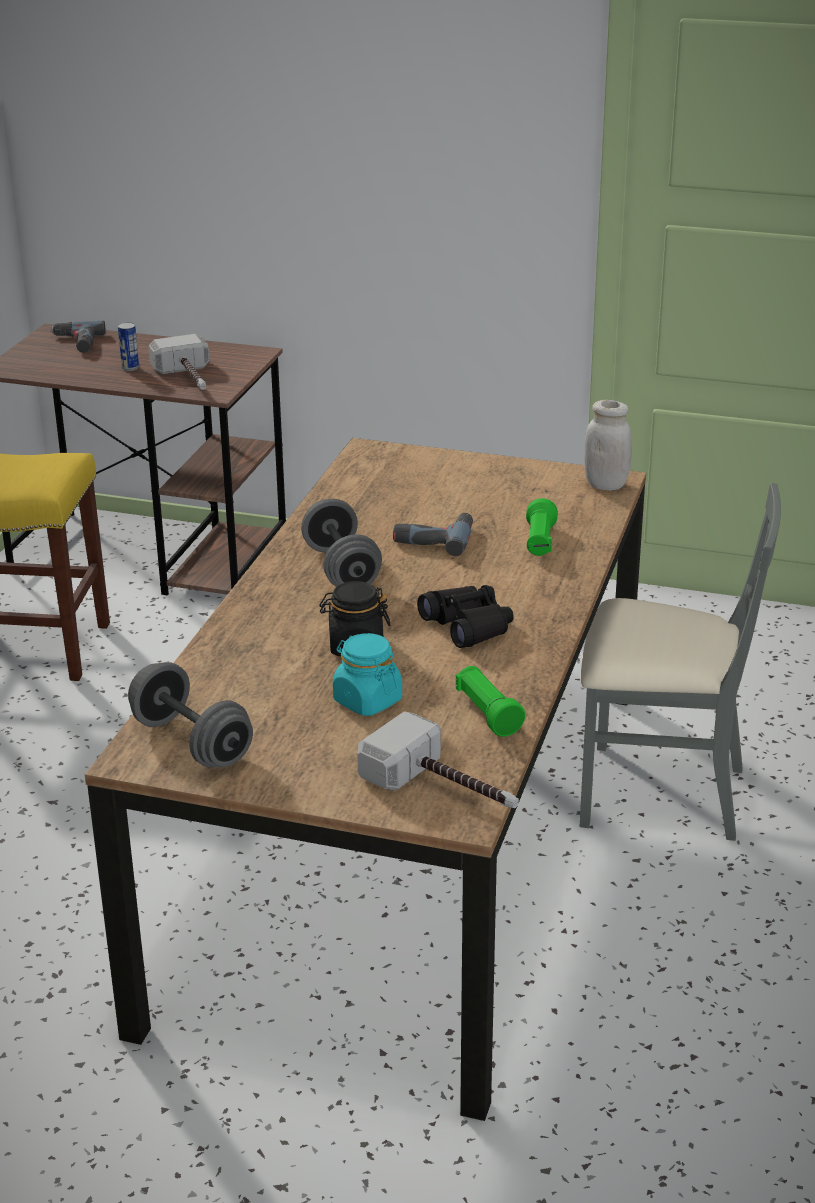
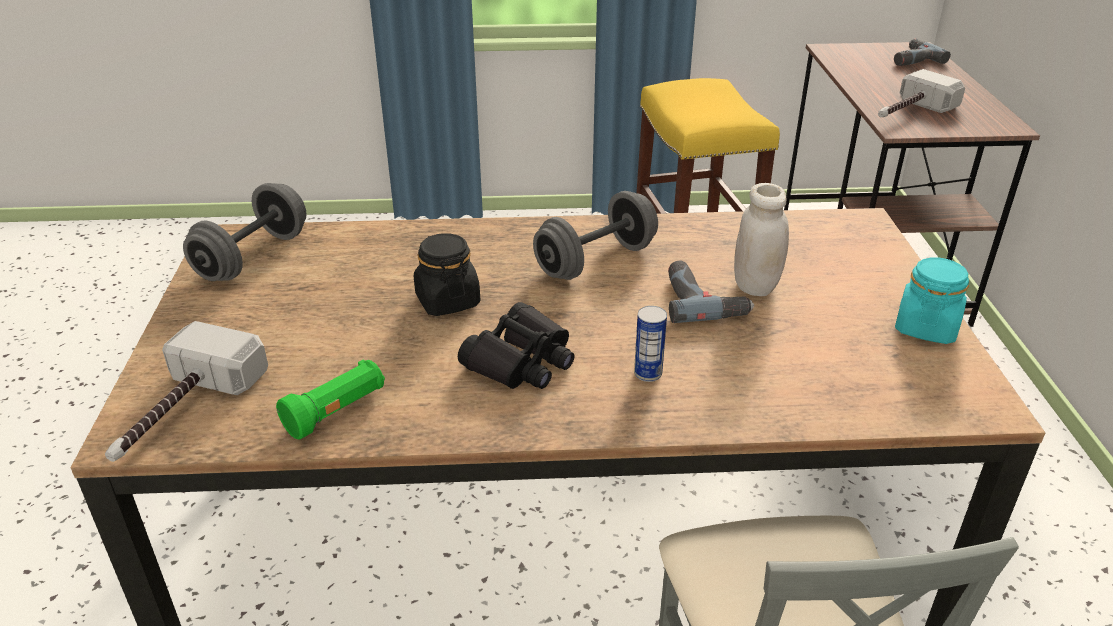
camera: 70 degrees right, 5 degrees up
(130, 368) = (896, 87): can -> can (648, 374)
(367, 701) = (344, 329): turquoise jar -> turquoise jar (926, 327)
(539, 542) = (754, 375): green flashlight -> none
(606, 485) = (964, 401): white jar -> white jar (755, 286)

